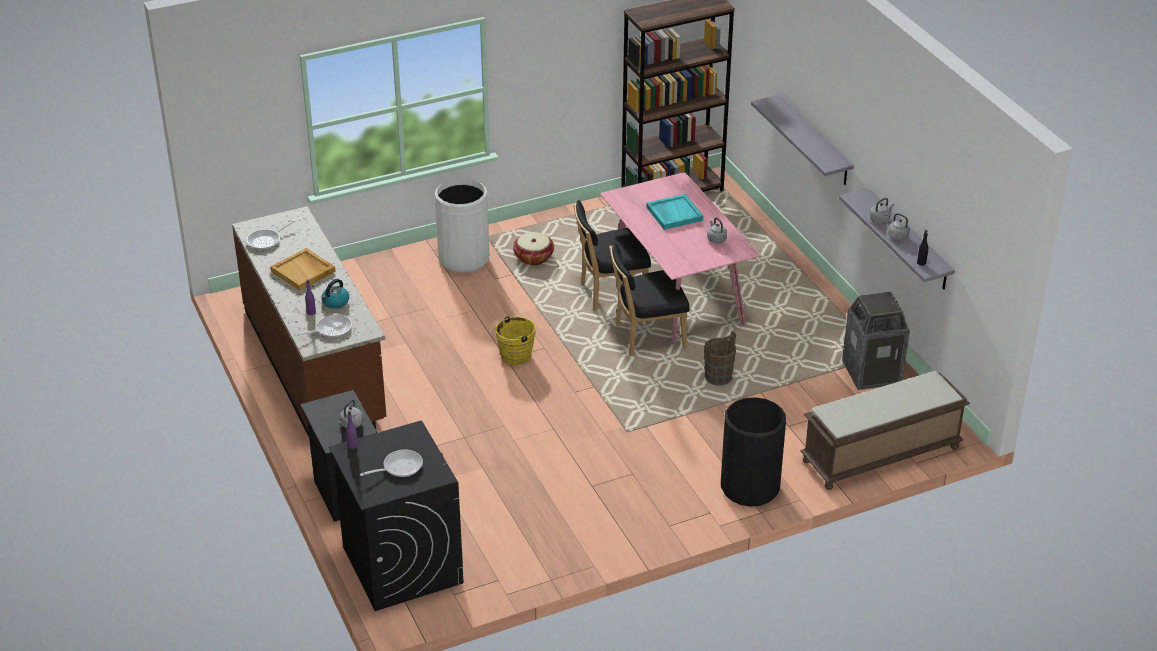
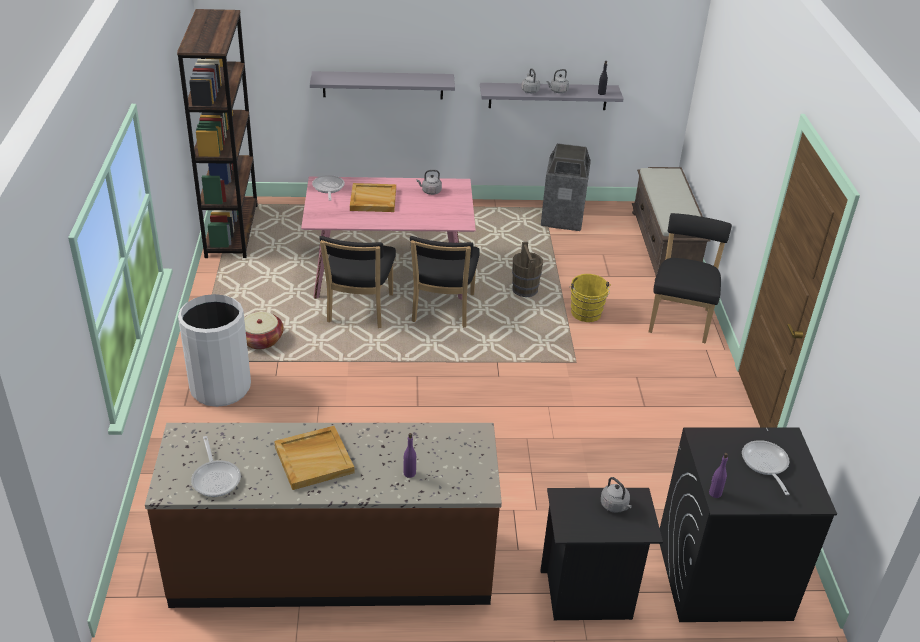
camera: 70 degrees left, 0 degrees up
(330, 329) = (456, 464): frying pan -> frying pan (328, 188)
(335, 302) = (401, 447): kettle -> none
(513, 356) = (417, 400): yellow bucket -> yellow bucket (586, 314)
(674, 214) = (372, 200): turquoise tray -> beige tray
(750, 487) = (680, 319): black trash can -> black chair

